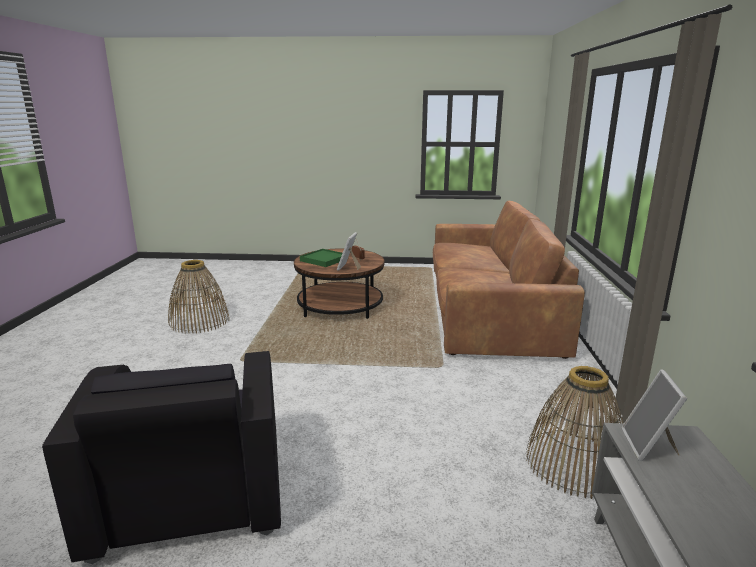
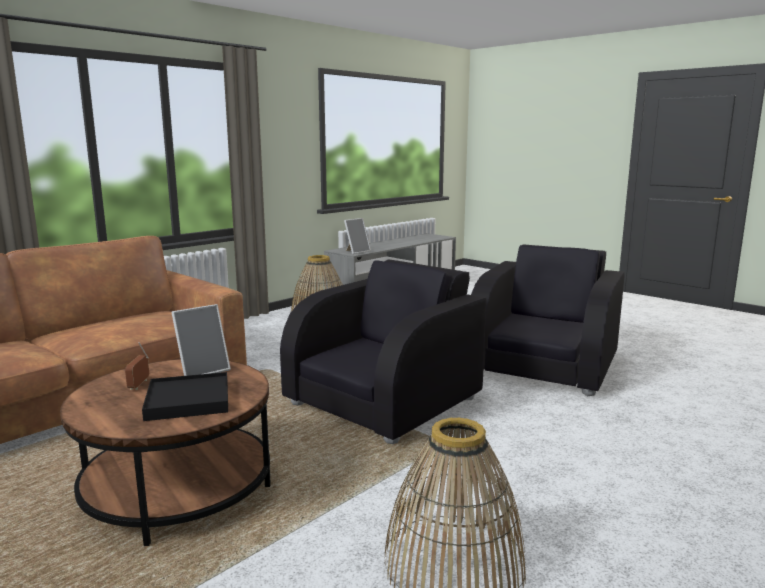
camera: 140 degrees left, 5 degrees down
(312, 375) = (385, 400): none -> black armchair
(324, 260) = (188, 400): green tray -> black tray

